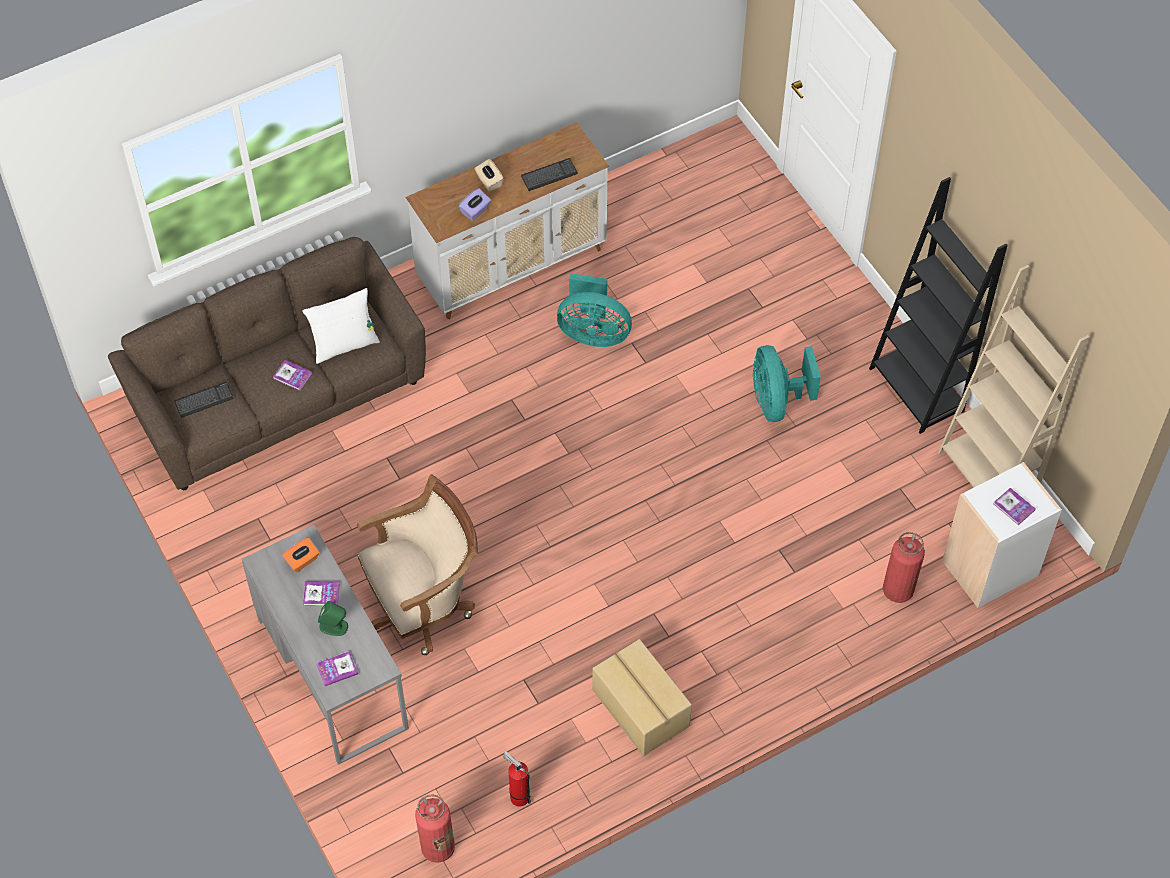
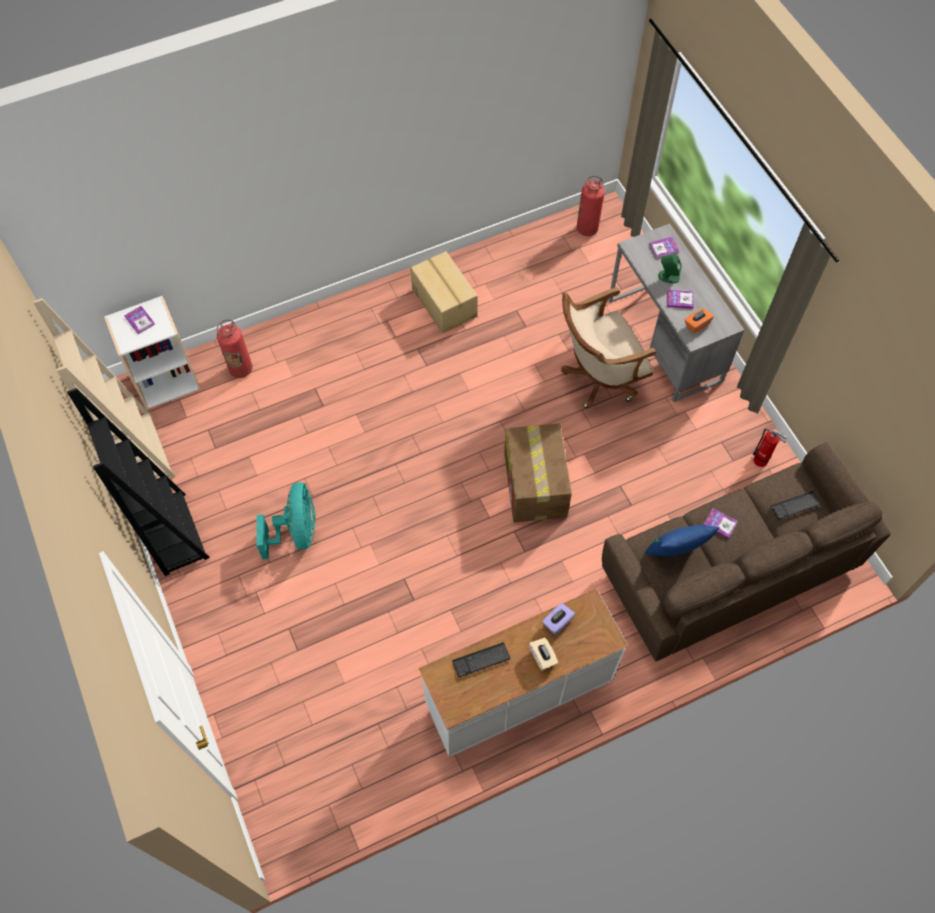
camera: 175 degrees left, 5 degrees up
(344, 345) = (676, 552): white pillow -> blue pillow
(502, 471) = (535, 486): none -> cardboard box
(517, 796) = (533, 255): fire extinguisher -> fire extinguisher (762, 461)
(593, 333) = (447, 612): turquoise fan -> none

